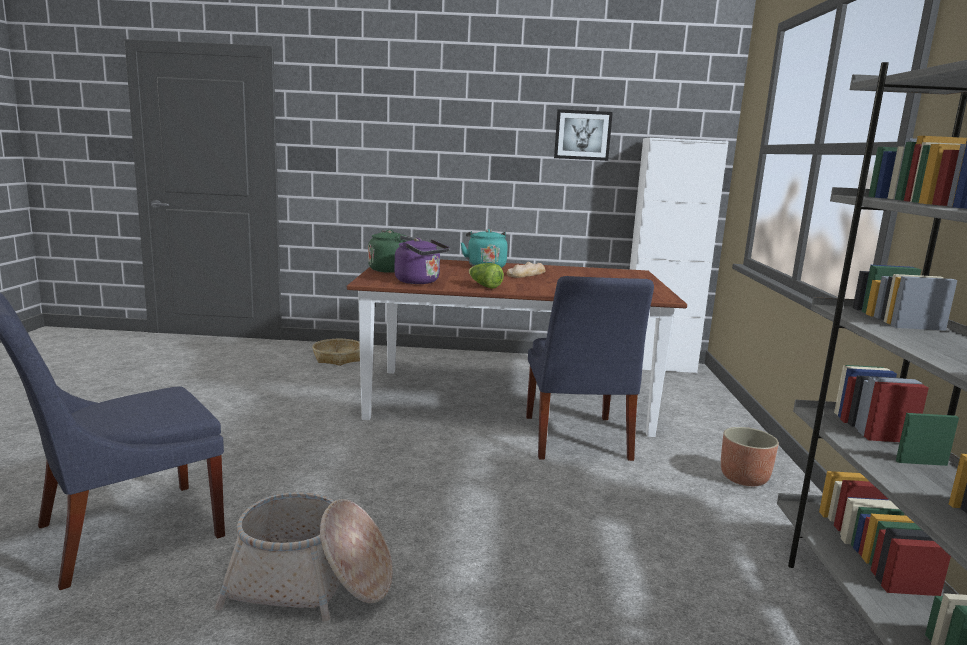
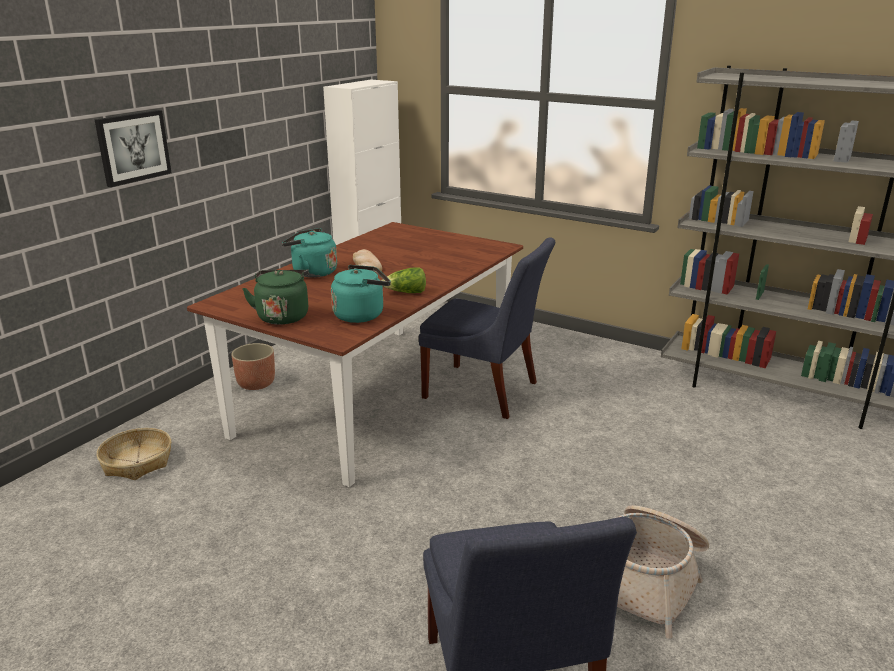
camera: 60 degrees left, 10 degrees up
(420, 282) = (361, 315): purple kettle -> turquoise kettle
(582, 135) = (275, 93): picture -> picture (133, 147)
(744, 478) = (587, 355): planter -> planter (256, 383)

